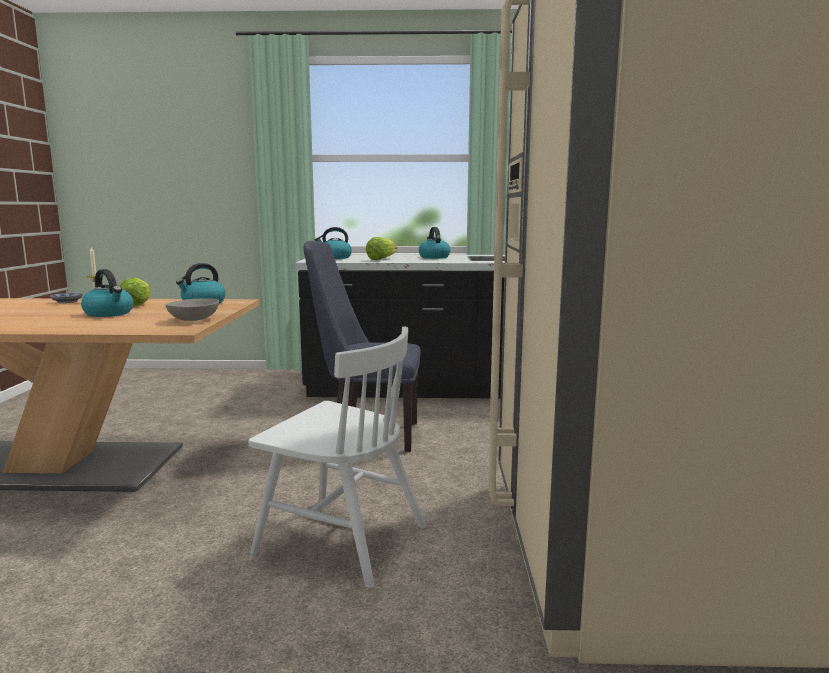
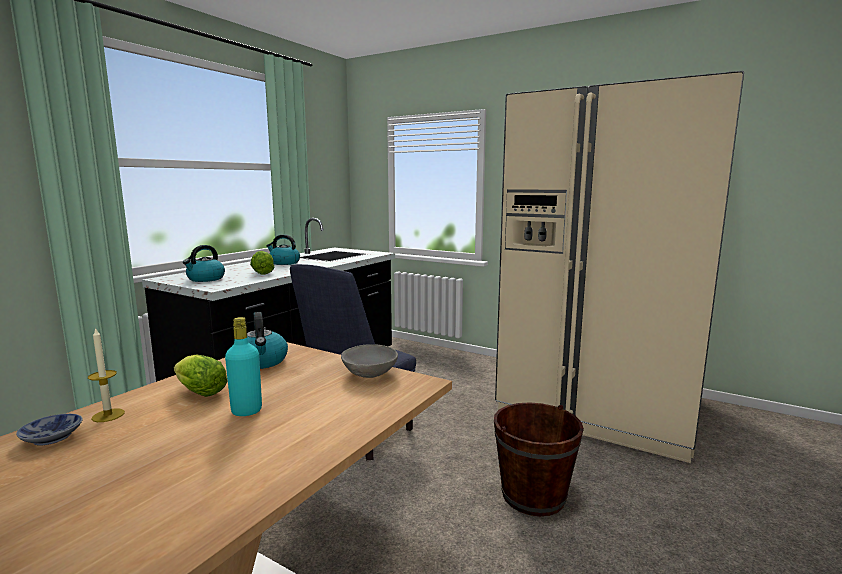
camera: 60 degrees left, 0 degrees up
(109, 313) = (246, 411): kettle -> turquoise bottle
(341, 538) = (533, 496): white chair -> brown bucket

